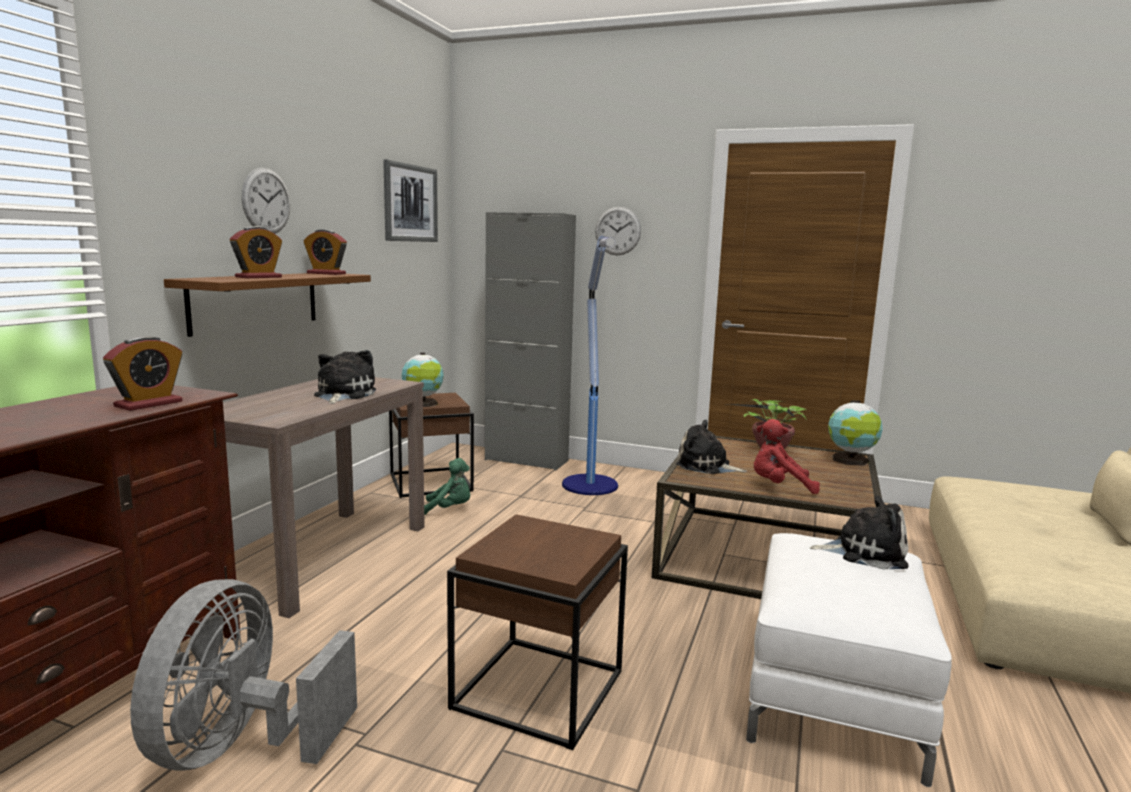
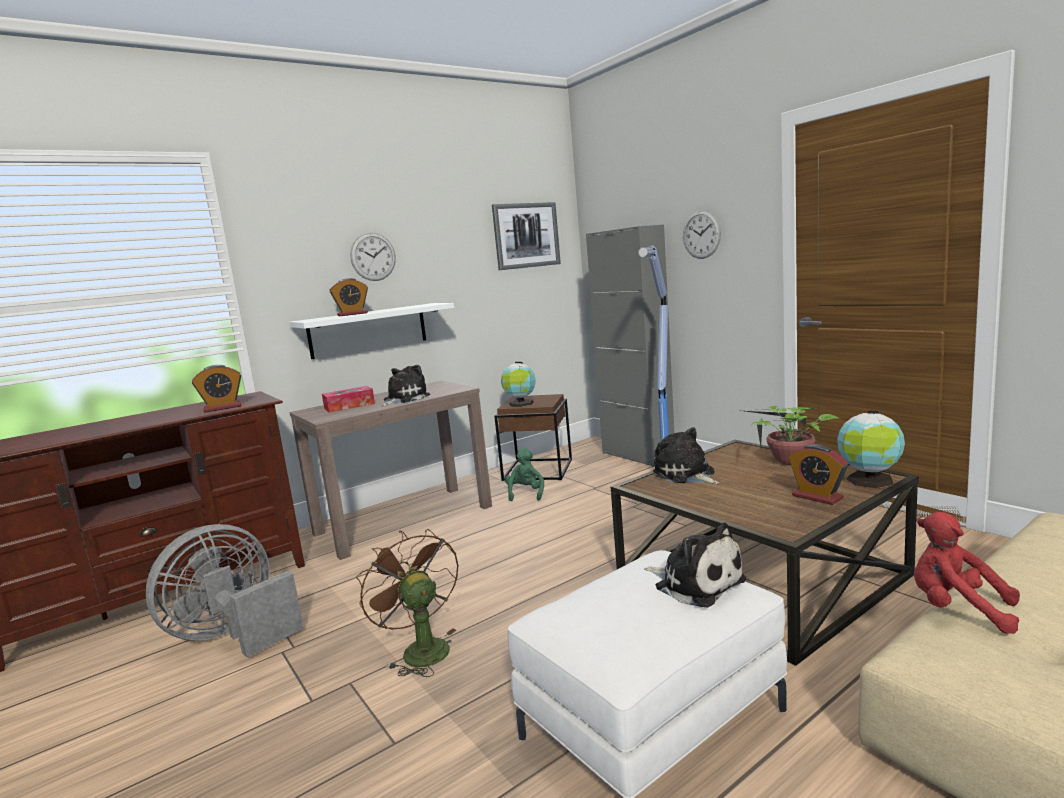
camera: 35 degrees right, 0 degrees up
(256, 301) = (368, 330): brown shelf -> white shelf
(273, 404) = (349, 406): none -> tissue box
(326, 273) = (423, 304): alarm clock -> alarm clock (817, 497)
(449, 509) = (526, 494): green plush toy -> green plush toy turned 120 degrees counterclockwise
(539, 691) = (420, 649): brown side table -> brown fan
(779, 487) = (725, 503): red plush toy -> red plush toy (957, 609)

